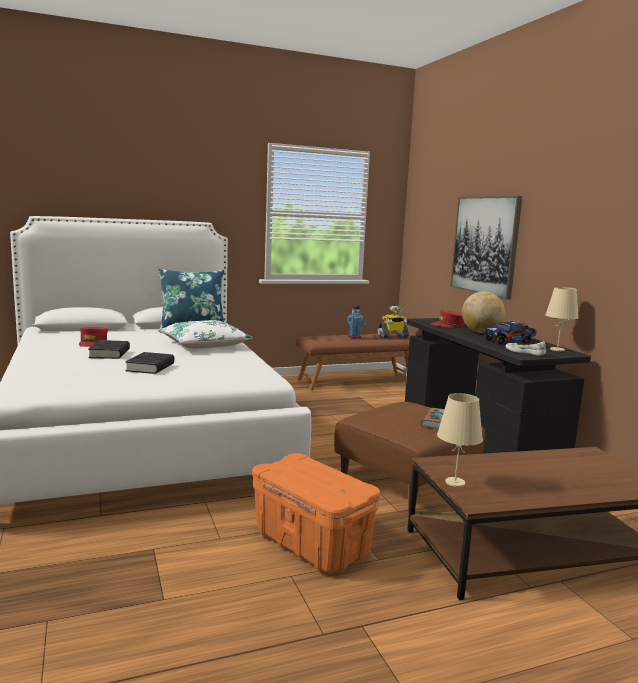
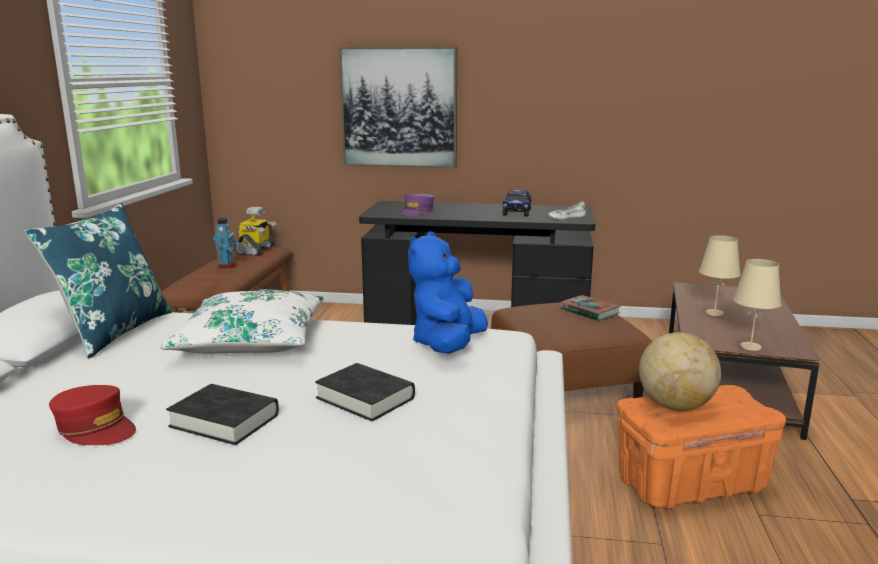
camera: 60 degrees left, 5 degrees up
(238, 372) = (448, 345): none -> blue plush toy
(449, 325) = (417, 212): red cap -> purple cap
(481, 332) = (465, 210): globe -> globe (675, 406)
(557, 349) = (561, 208): beige table lamp -> beige table lamp (714, 313)

